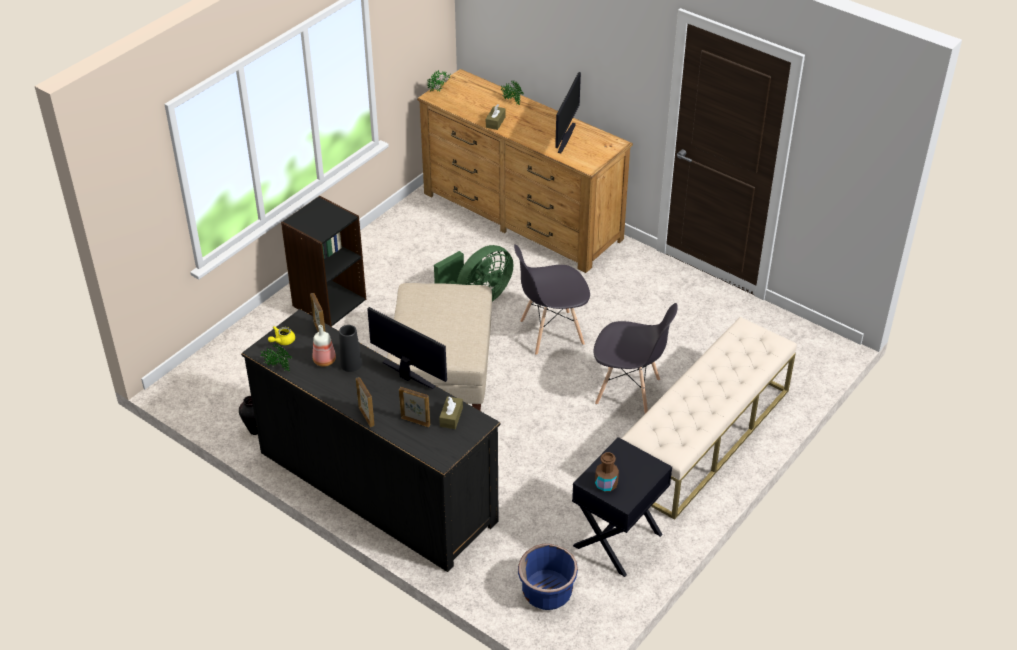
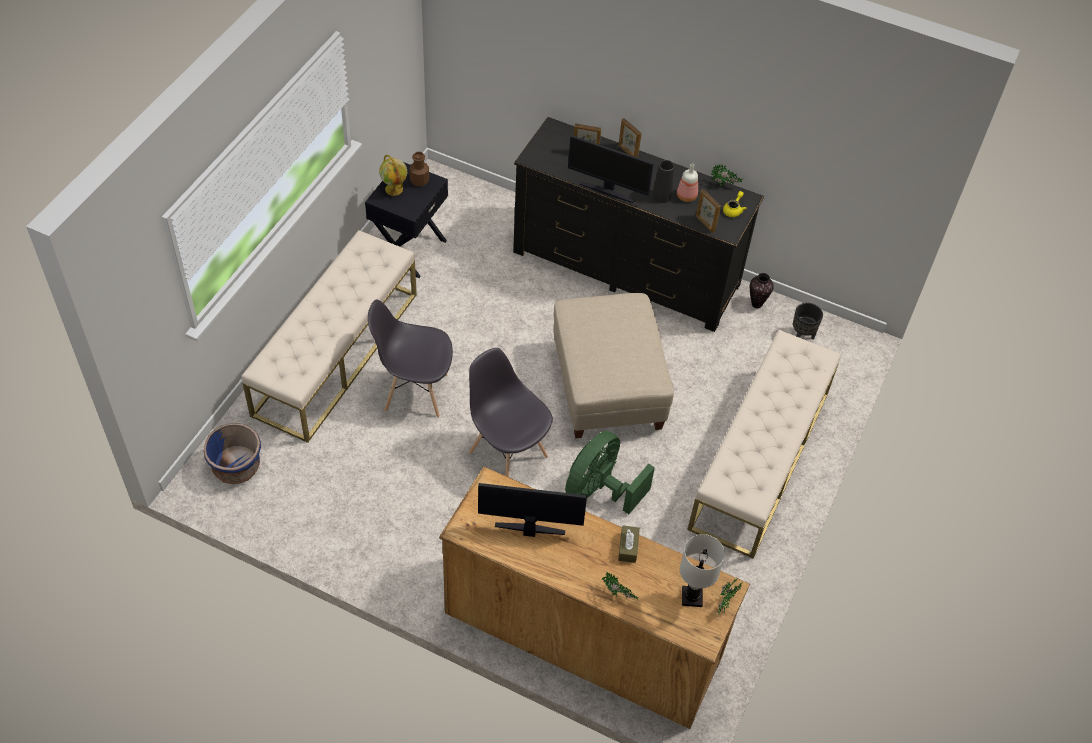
camera: 165 degrees right, 10 degrees up
(227, 394) = (802, 336): none -> black planter
(329, 302) = (760, 460): black bookcase -> beige bench
(451, 417) = (556, 160): brown tissue box -> none
(460, 95) = (692, 597): none -> white table lamp
(547, 592) = (460, 204): blue planter -> blue planter (236, 467)
(551, 333) = (507, 454): grey chair -> grey chair turned 105 degrees counterclockwise
(565, 137) = (529, 531): monitor -> monitor turned 90 degrees clockwise
(637, 477) = (394, 189): none -> globe

